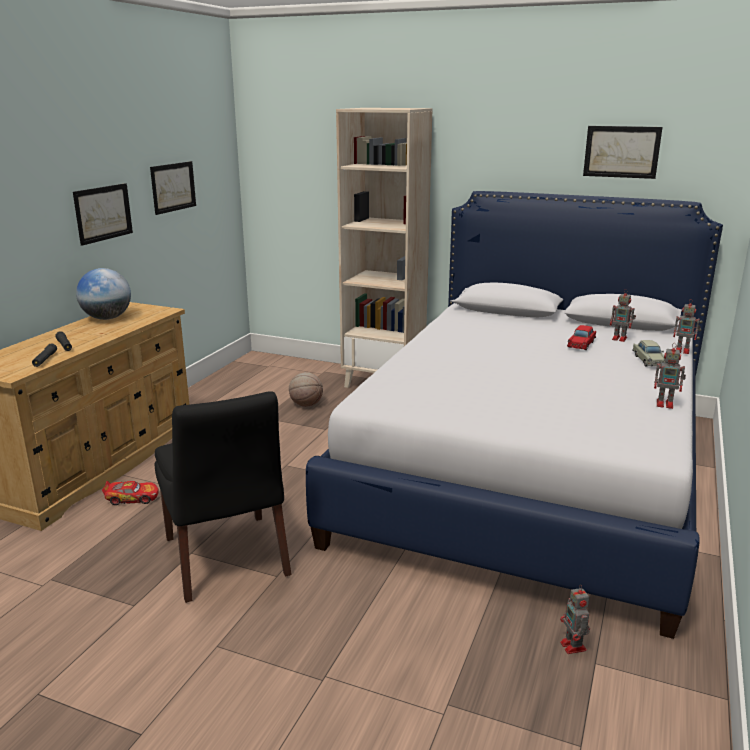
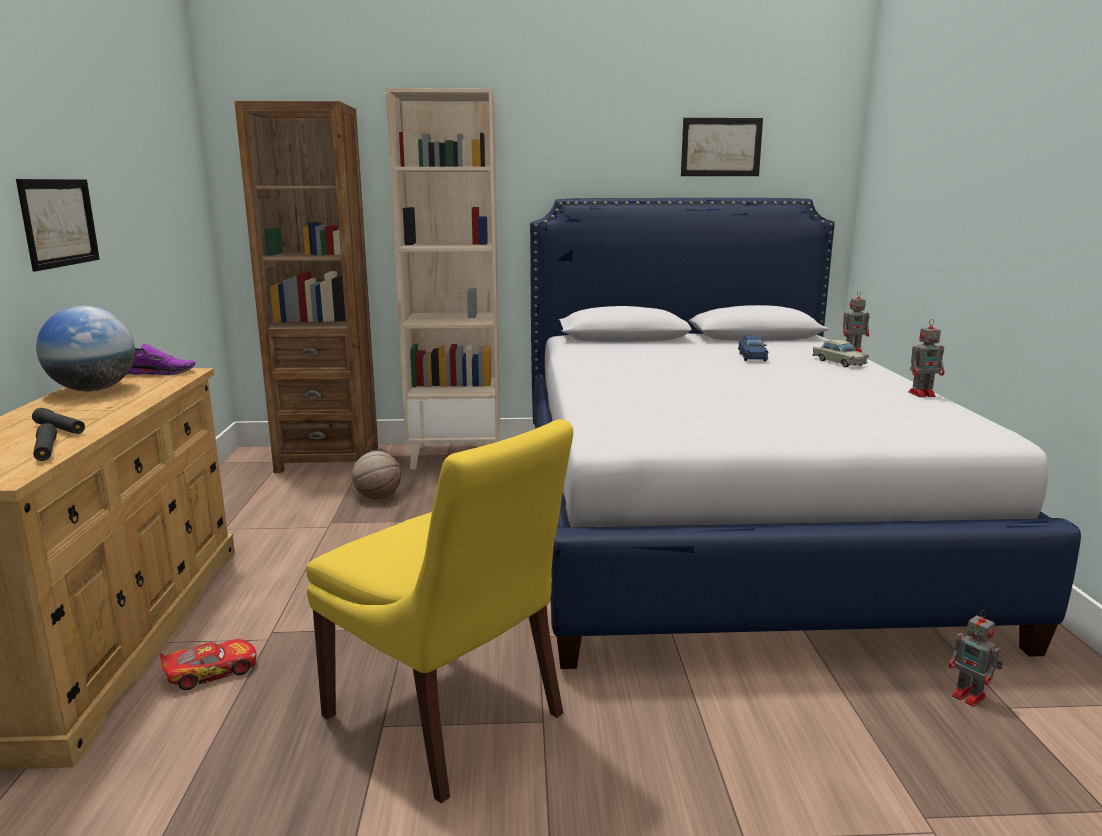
camera: 25 degrees left, 5 degrees down
(152, 309) = (159, 373): none -> purple shoe
(173, 187) = (140, 197): picture -> none
(227, 559) = (448, 719): black chair -> yellow chair
(298, 369) = (328, 459): none -> brown bookcase
(581, 344) = (752, 357): red toy car -> blue toy car
(620, 339) = (780, 348): toy robot -> none

